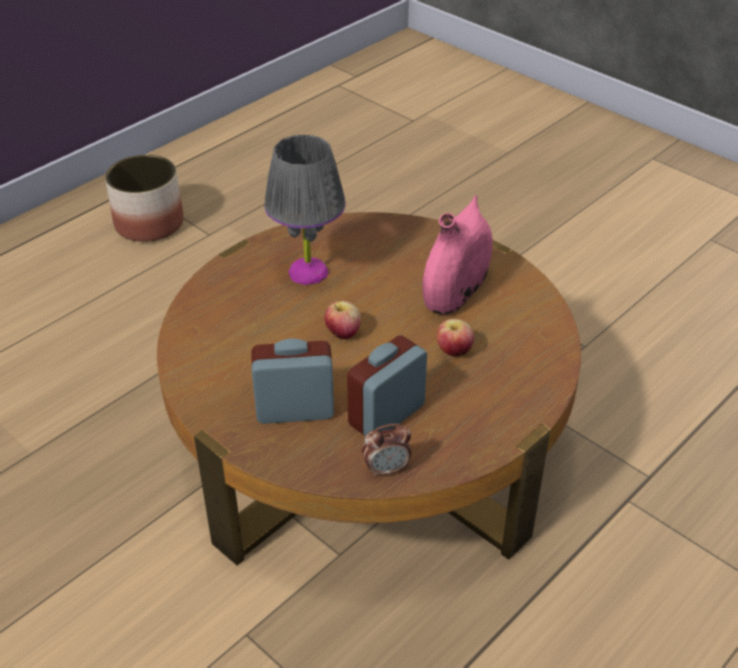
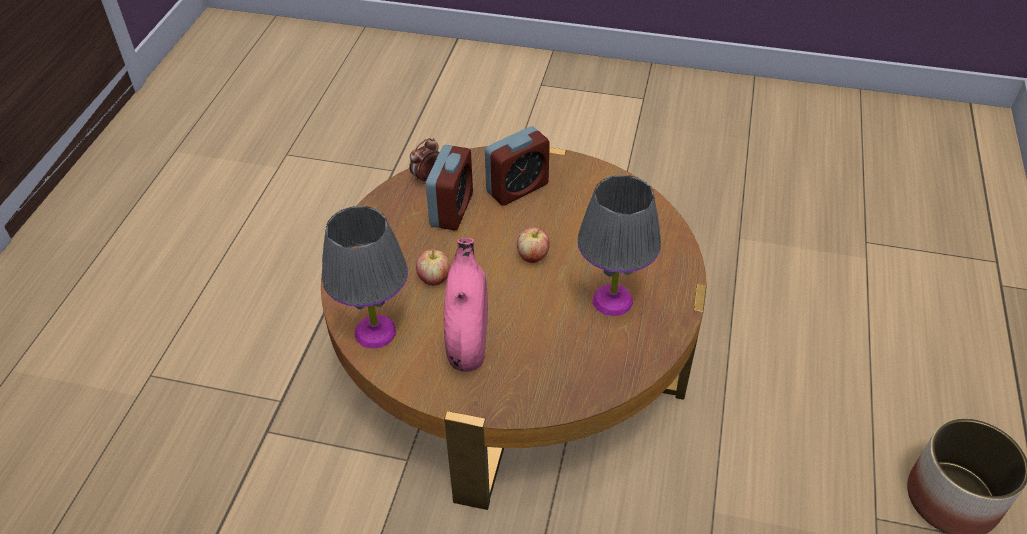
camera: 150 degrees right, 5 degrees up
(537, 327) = (375, 332): none -> grey table lamp

